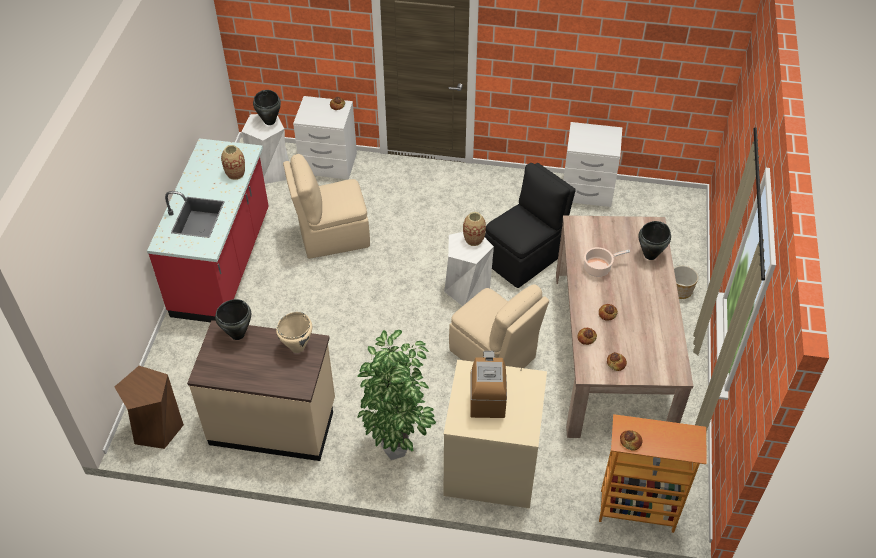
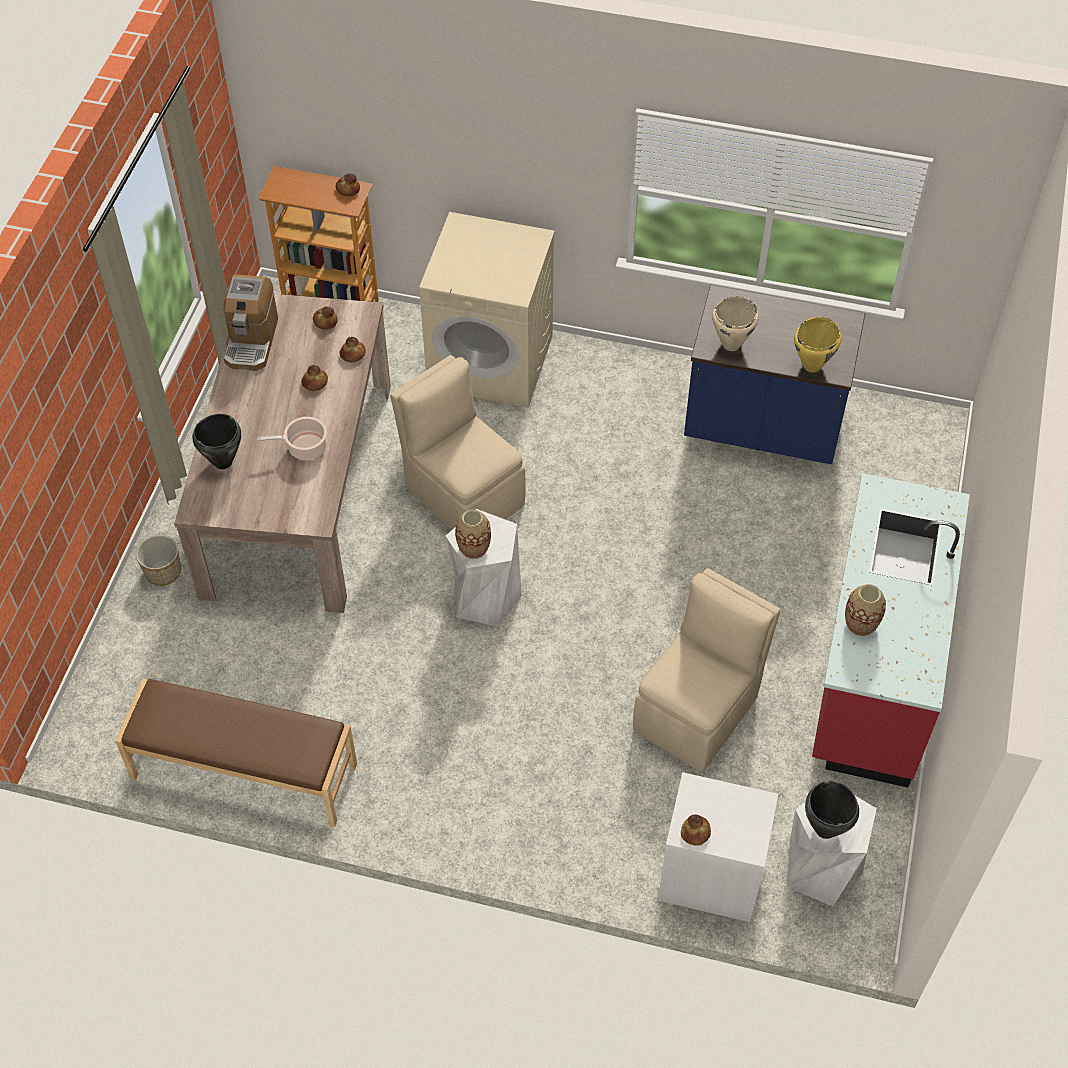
camera: 175 degrees left, 5 degrees up
(157, 428) = (912, 432): brown stool -> none
(237, 334) = (812, 365): black cooking pot -> yellow cooking pot
(273, 422) = (762, 429): beige counter -> blue counter
(332, 236) = (698, 711): beige chair -> beige chair turned 45 degrees counterclockwise
(398, 450) = (602, 387): potted plant -> none
(487, 395) = (497, 265): coffee machine -> coffee machine (251, 341)
(524, 257) = (386, 646): black chair -> none
(587, 191) = (244, 772): white nightstand -> brown bench

